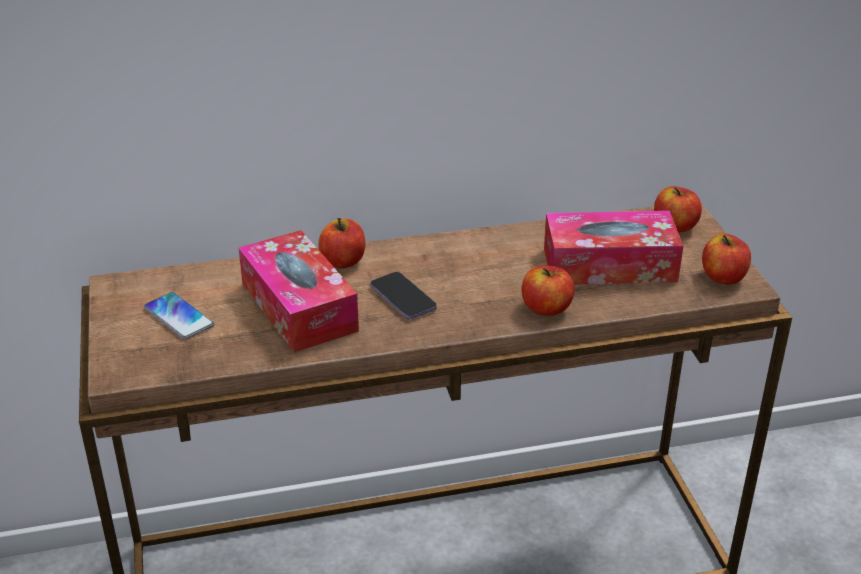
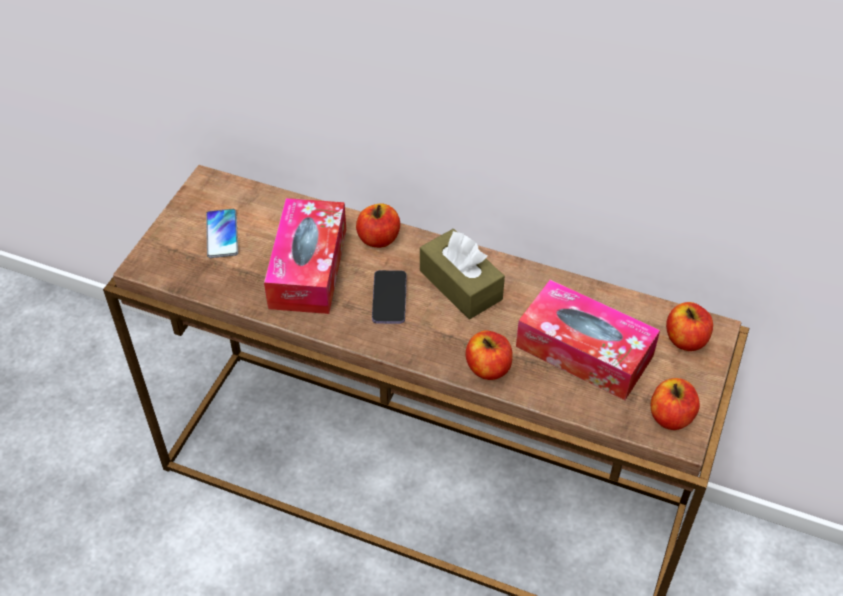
camera: 35 degrees right, 15 degrees up
(455, 264) = (460, 285): none -> brown tissue box

